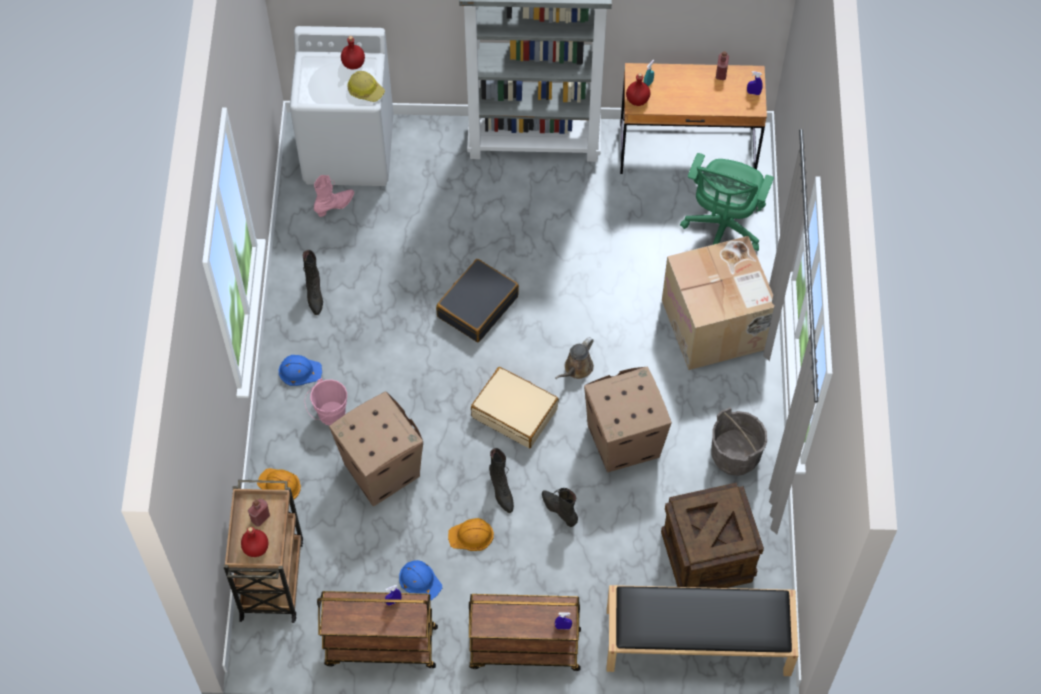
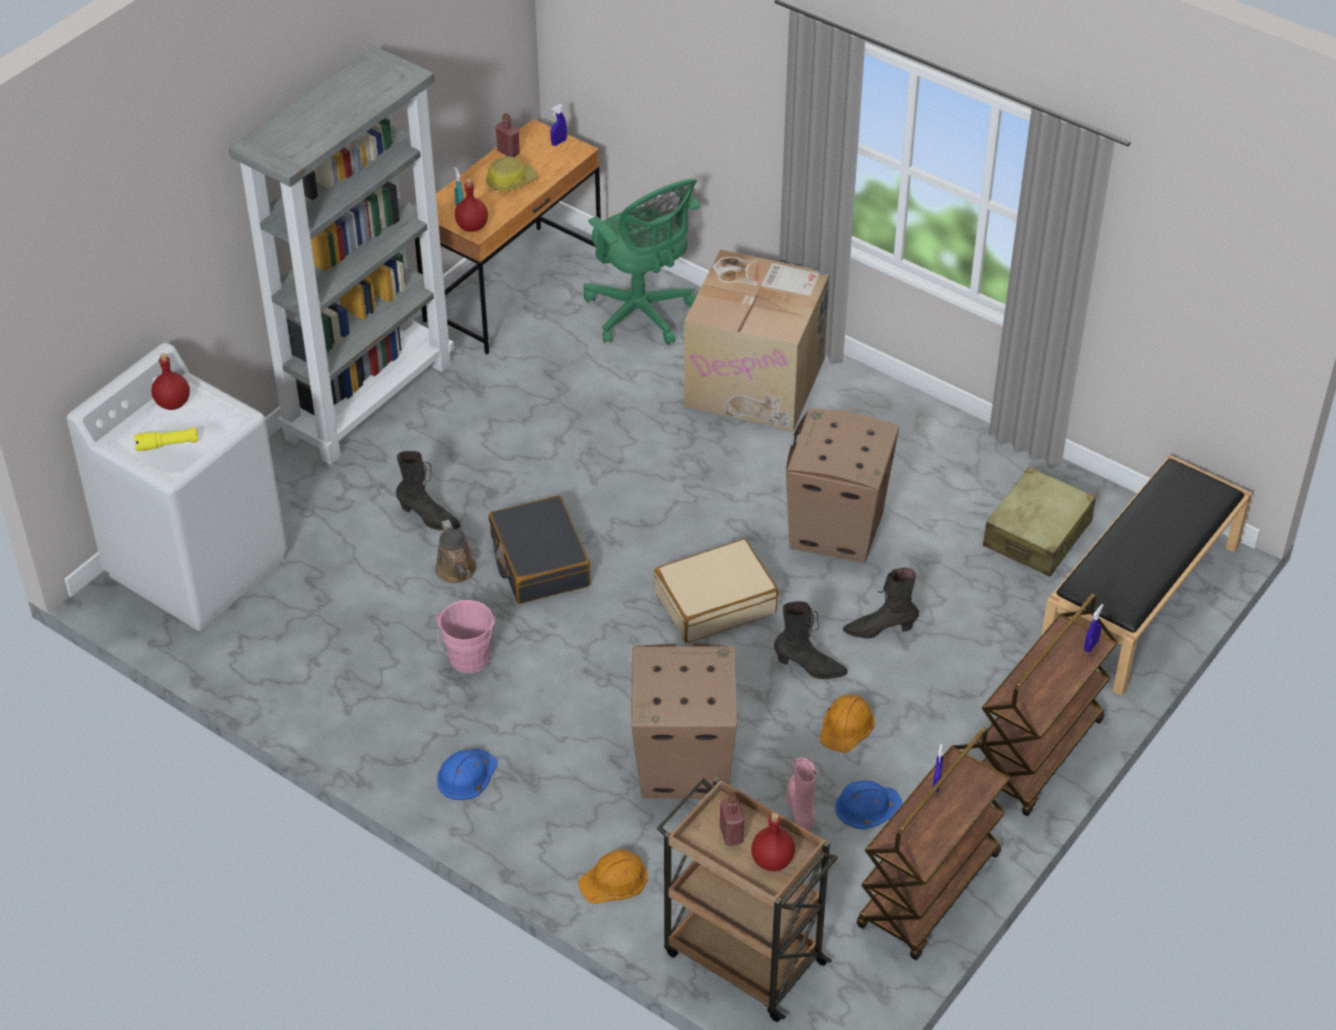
camera: 55 degrees left, 15 degrees down
(314, 295) = (370, 704): black boot -> black boot (428, 518)
(321, 83) = (167, 445): none -> yellow flashlight
(329, 415) = (558, 778): pink bucket -> pink bucket (468, 662)
(335, 206) = (262, 619): pink boot -> pink boot (800, 810)
(365, 90) = (224, 411): hard hat -> hard hat (510, 181)
(576, 369) = (706, 520): brown watering can -> brown watering can (457, 571)
(708, 553) = (1037, 534): crate -> beige suitcase
(735, 455) = (933, 450): grey bucket -> none

